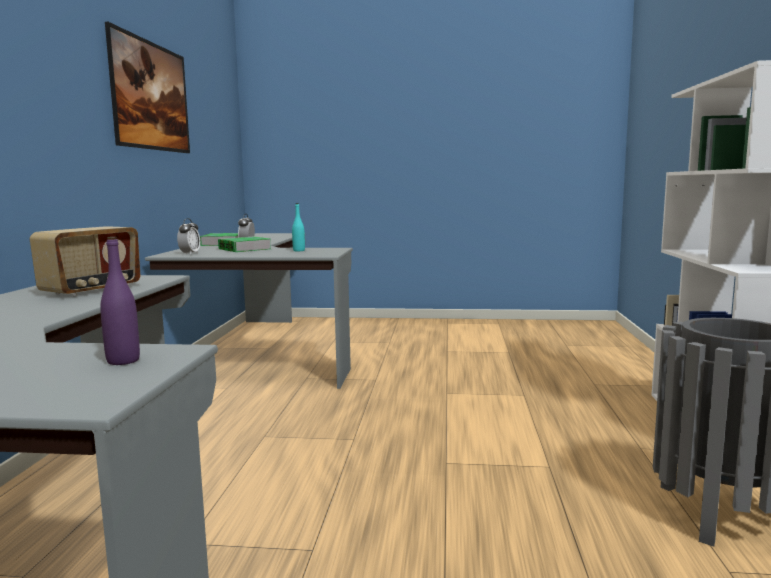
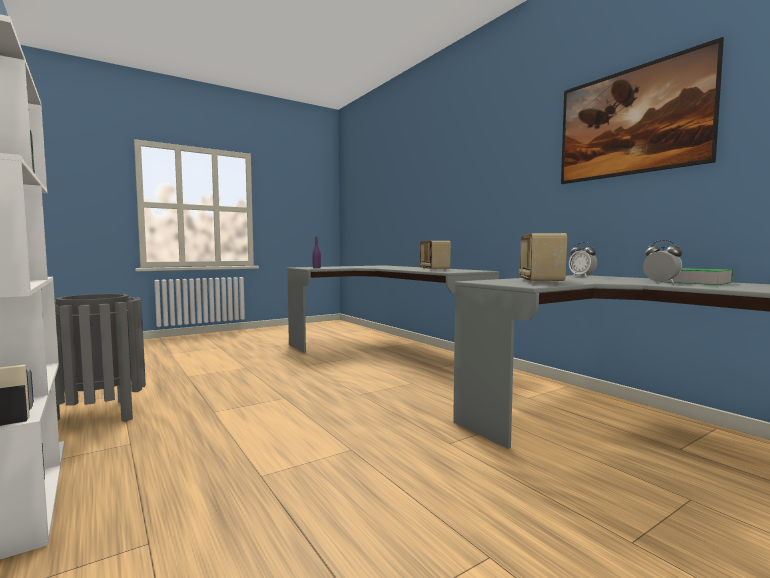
camera: 140 degrees right, 5 degrees down
(244, 249) = (599, 280): book -> none
(299, 250) = (539, 282): turquoise bottle -> radio

